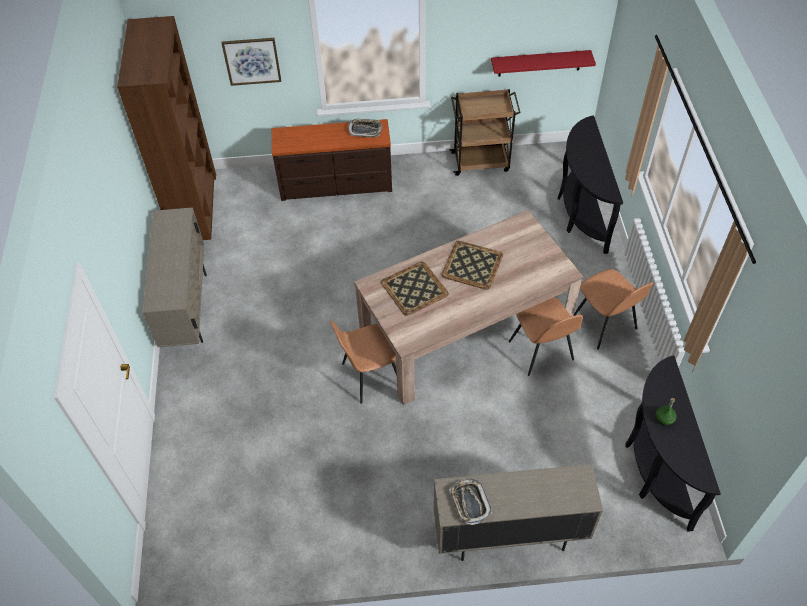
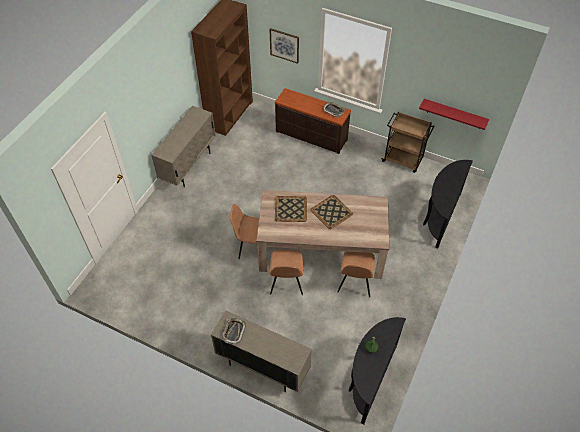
camera: 30 degrees right, 0 degrees up
(604, 325) = (403, 287): brown chair -> brown chair (286, 283)

